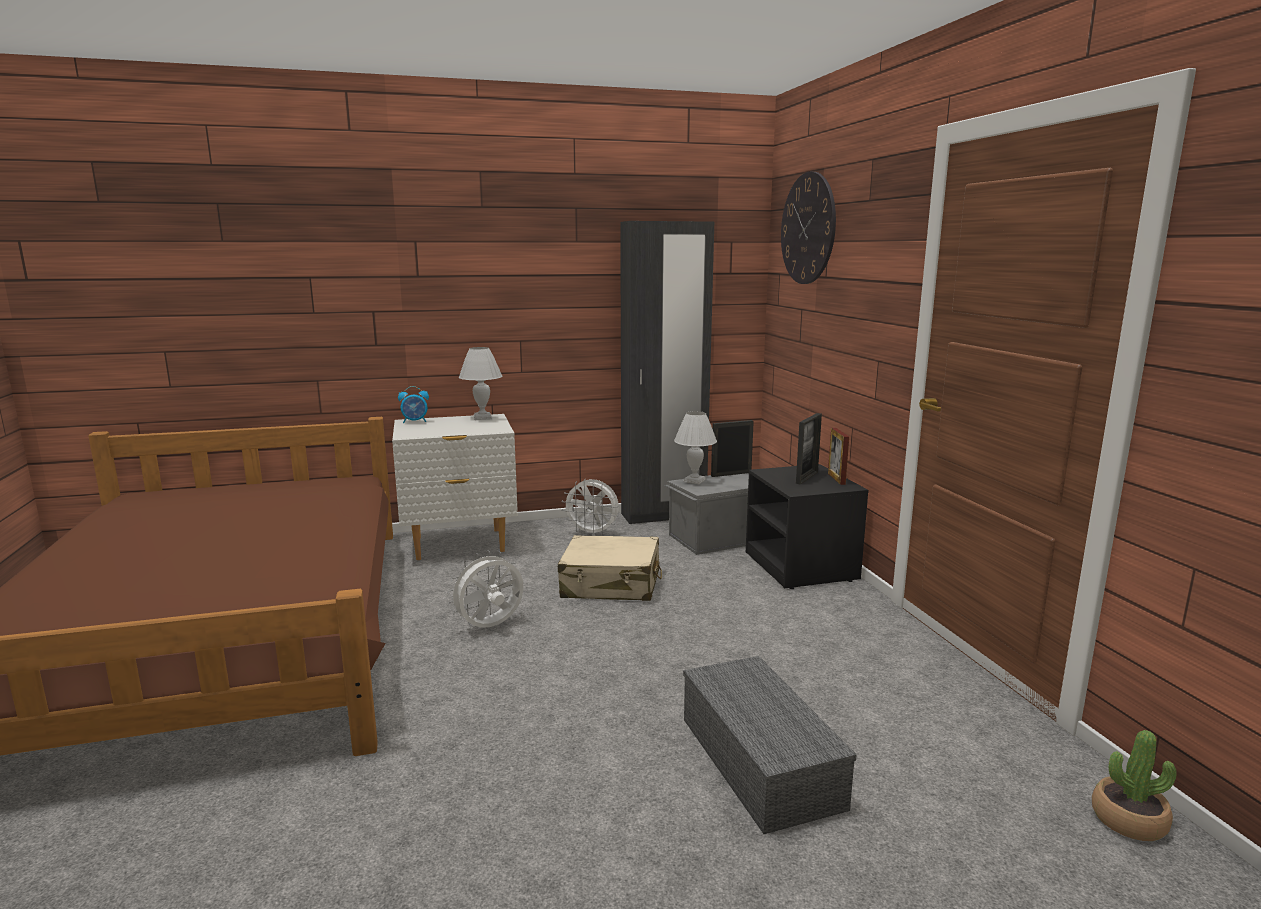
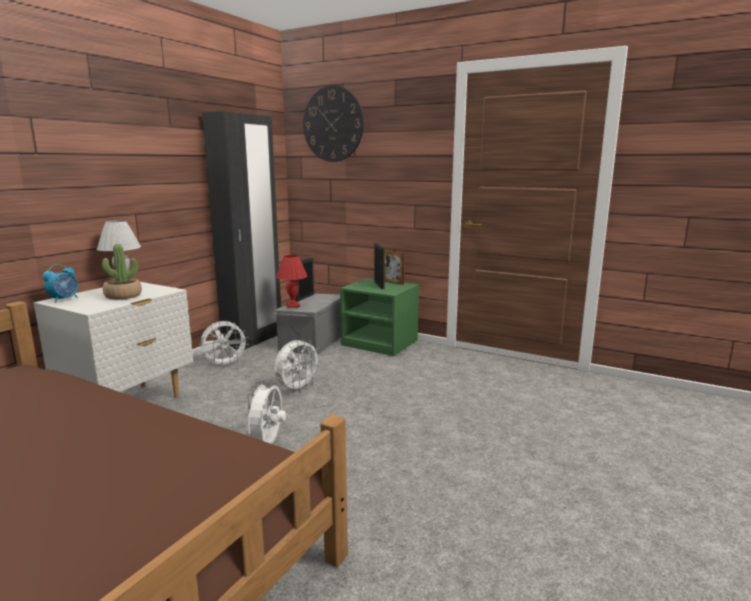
camera: 45 degrees left, 0 degrees up
(611, 584) = (297, 388): beige suitcase -> white fan
(693, 481) = (292, 306): white table lamp -> red table lamp
(762, 762) = (529, 435): grey storage box -> none
(802, 566) = (380, 343): black nightstand -> green nightstand
(1128, 820) = (647, 392): potted plant -> potted plant (123, 296)

